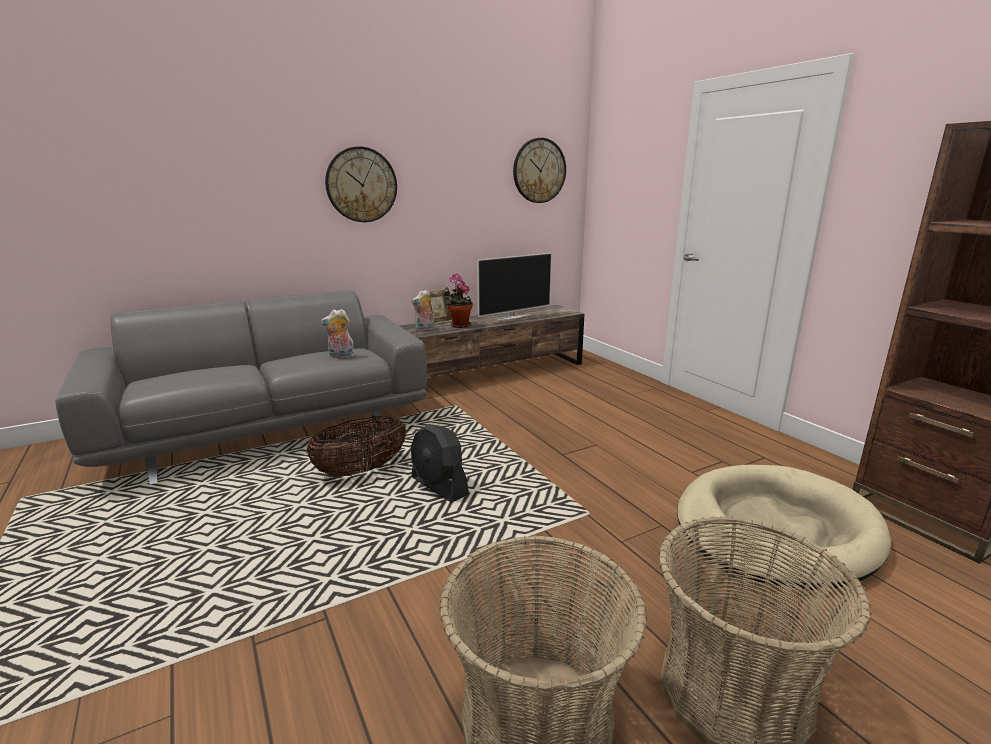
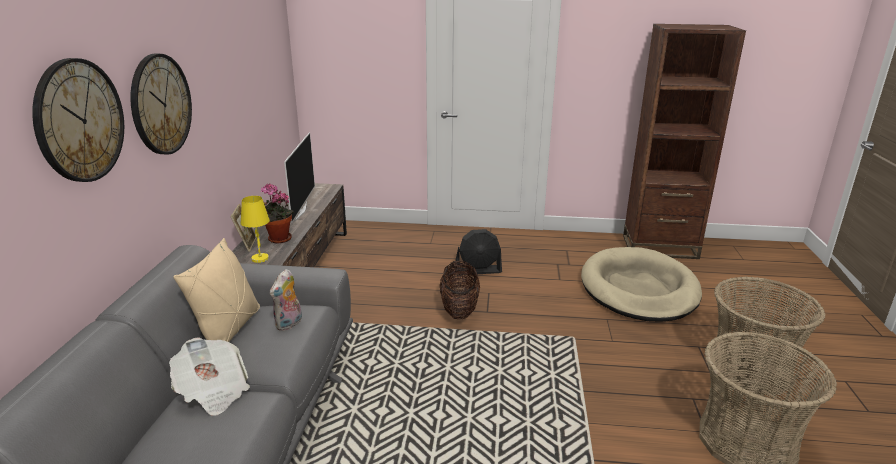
camera: 55 degrees left, 5 degrees up
(245, 363) = (213, 391): none -> newspaper
(324, 350) = (229, 330): none -> beige pillow
(361, 470) = (401, 419): basket -> basket (459, 309)
(425, 329) = (260, 258): plush toy -> yellow table lamp
(439, 486) = (476, 386): black fan -> black fan (478, 270)
(539, 171) = (268, 45): wall clock -> wall clock (79, 121)

